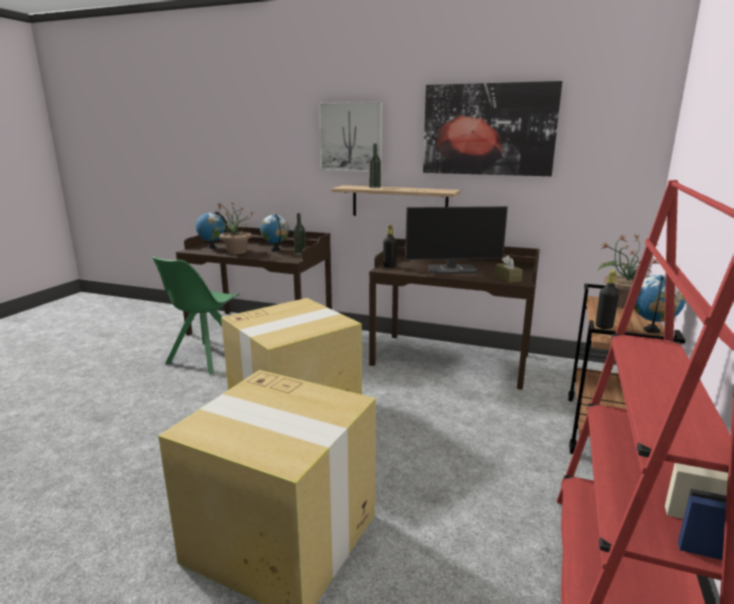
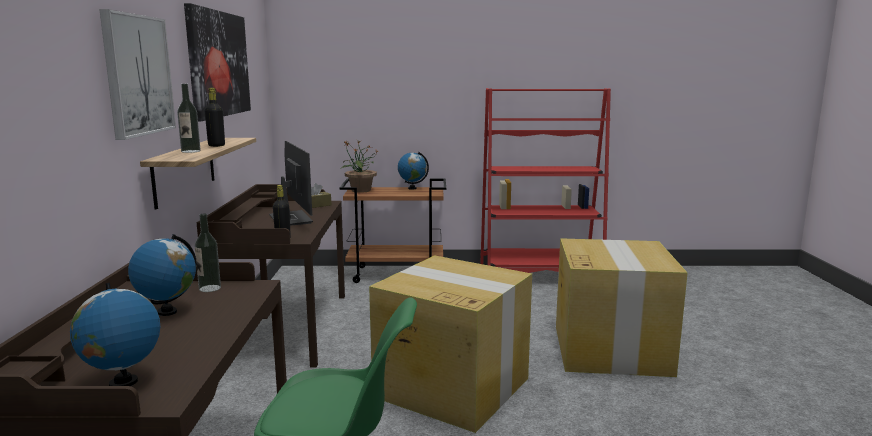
camera: 110 degrees left, 5 degrees down
(236, 252) = (192, 340): potted plant -> none
(604, 326) = (414, 194): black bottle -> black bottle (216, 145)

